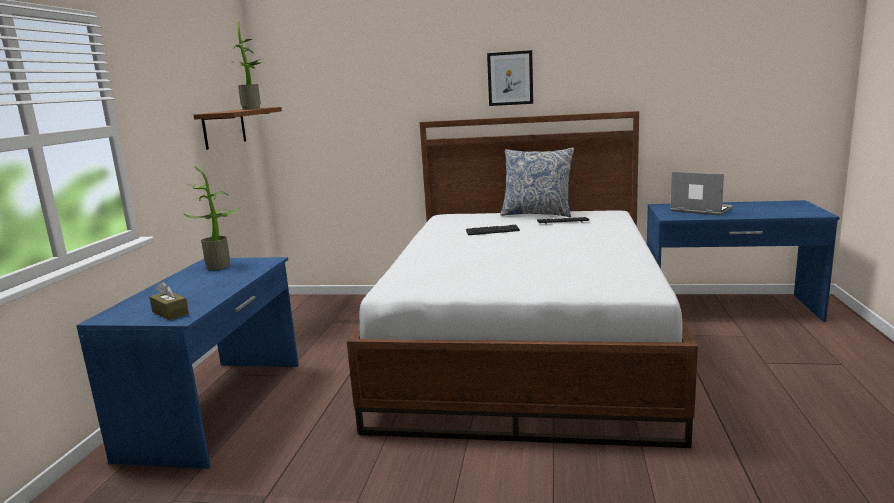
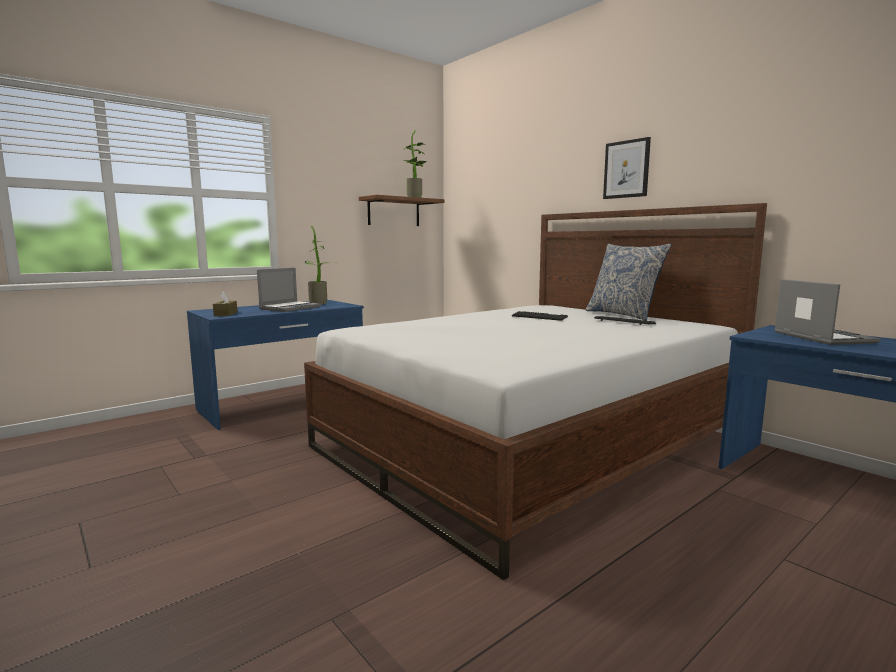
camera: 40 degrees right, 5 degrees down
(214, 281) = (290, 308): none -> laptop

